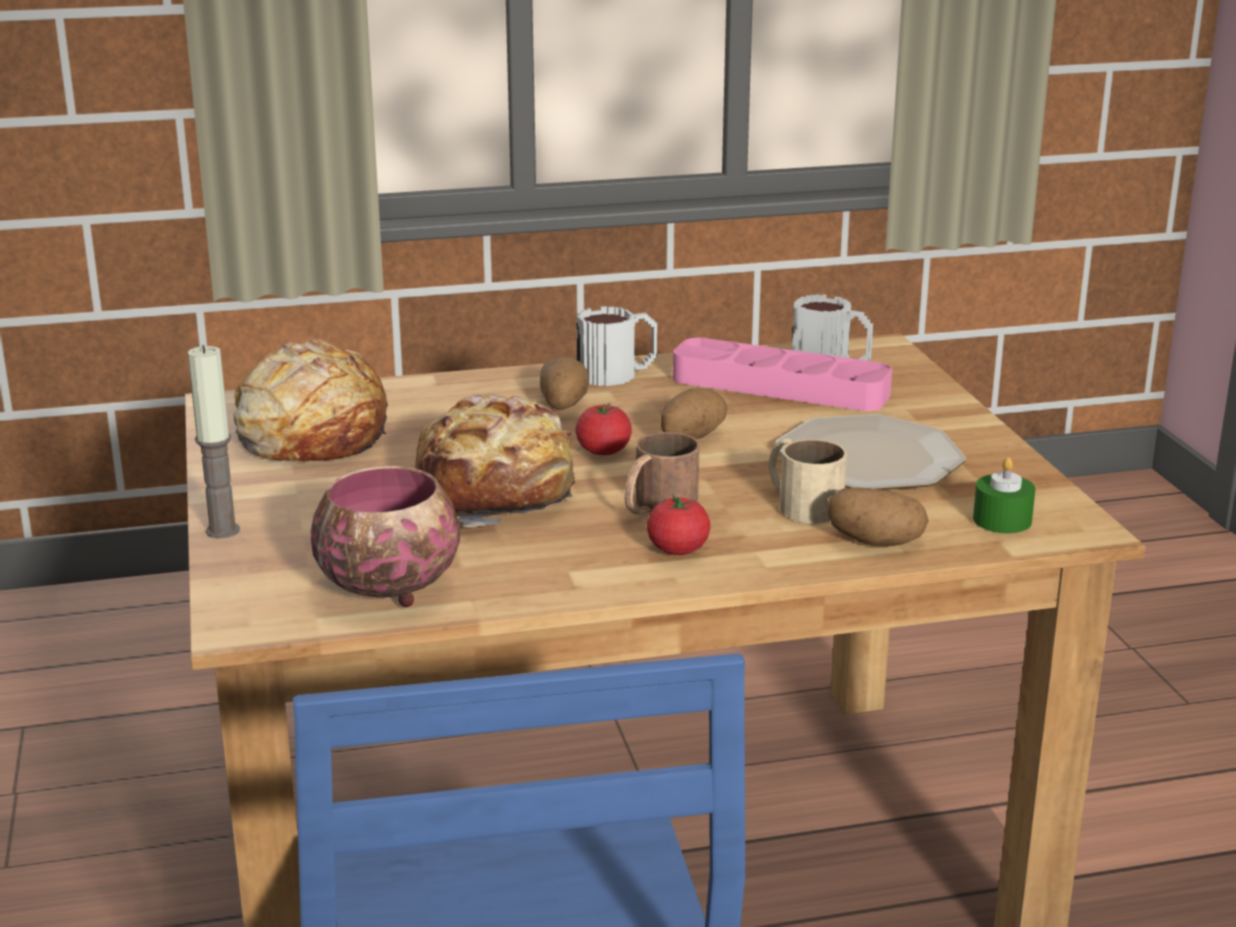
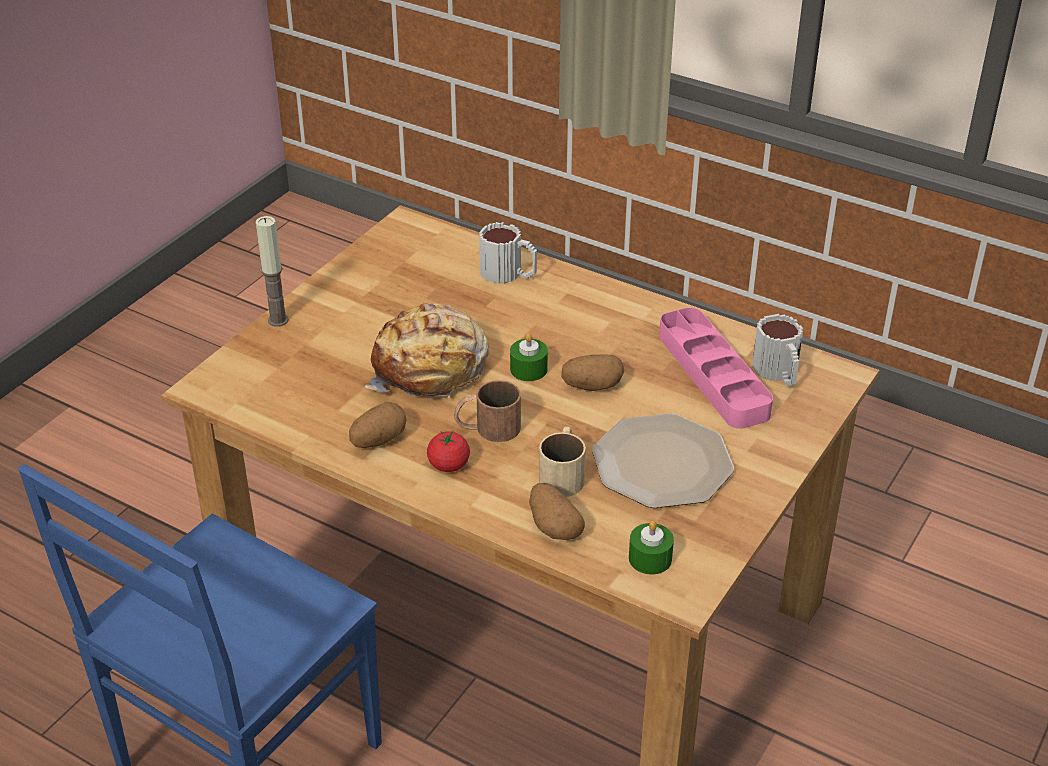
camera: 45 degrees right, 15 degrees up
(311, 432) = (412, 270): bread -> none
(389, 588) = (288, 404): bowl -> none
(563, 404) = (566, 319): potato -> potato (378, 440)
(603, 451) = (528, 369): tomato -> green candle
(618, 374) = (637, 310): mug -> mug (509, 274)

